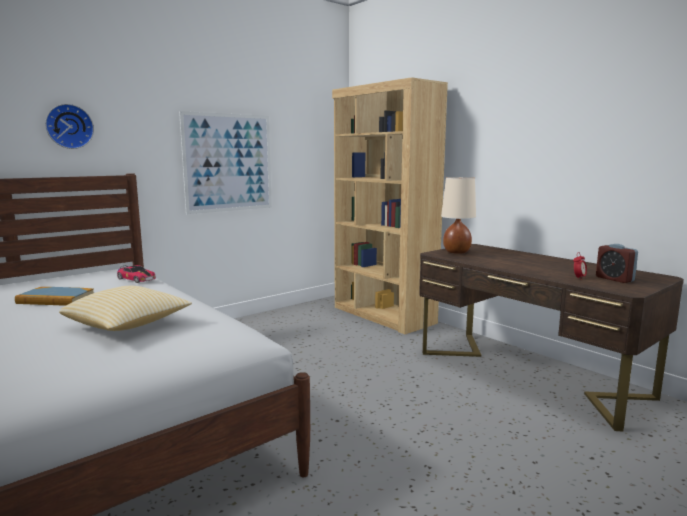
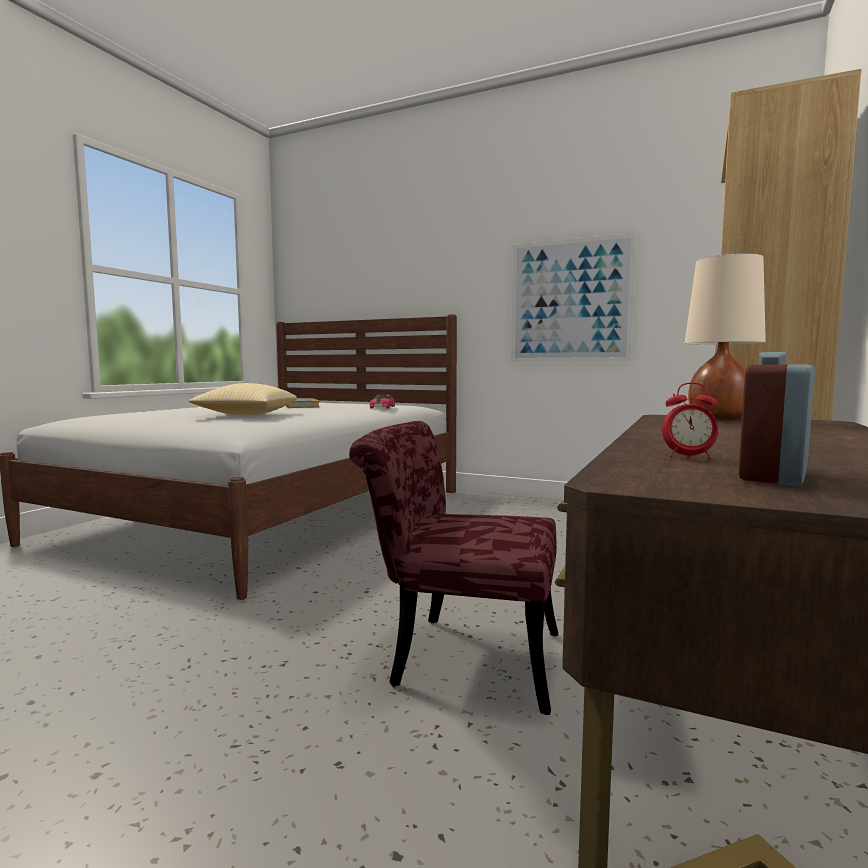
camera: 65 degrees right, 5 degrees down
(69, 126) = (413, 274): wall clock -> none
(447, 410) = (459, 656): none -> red chair

